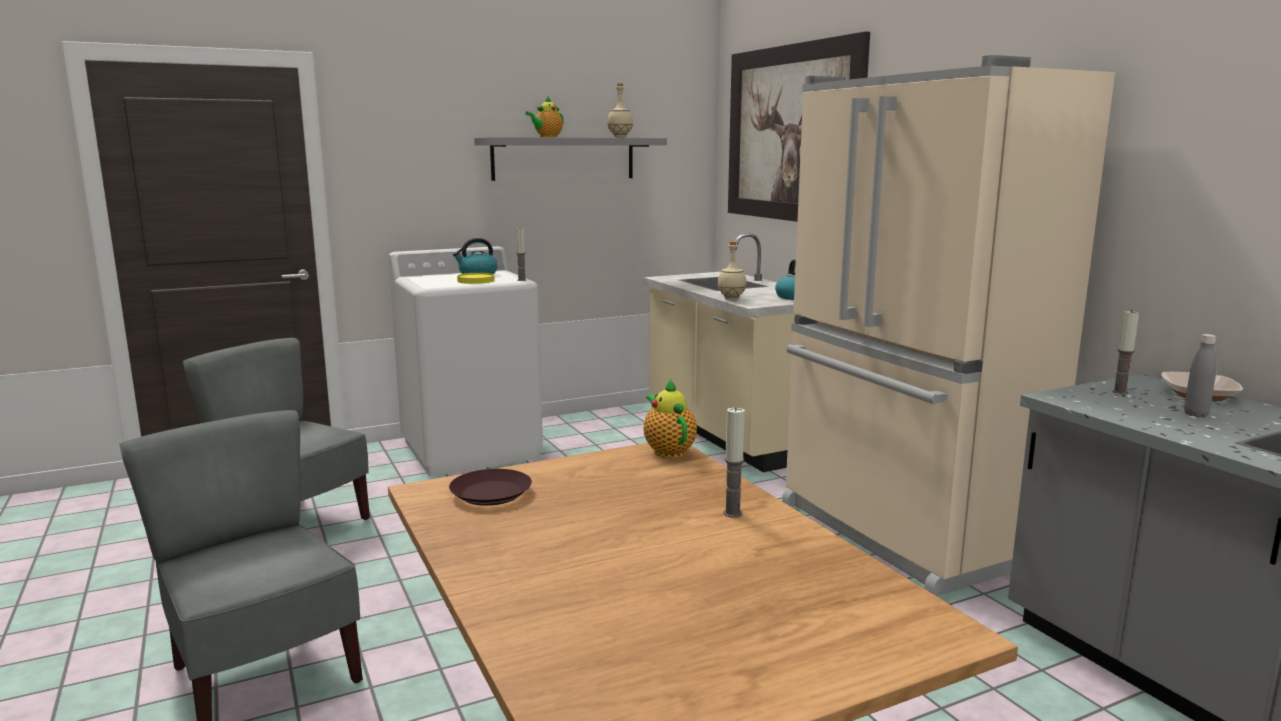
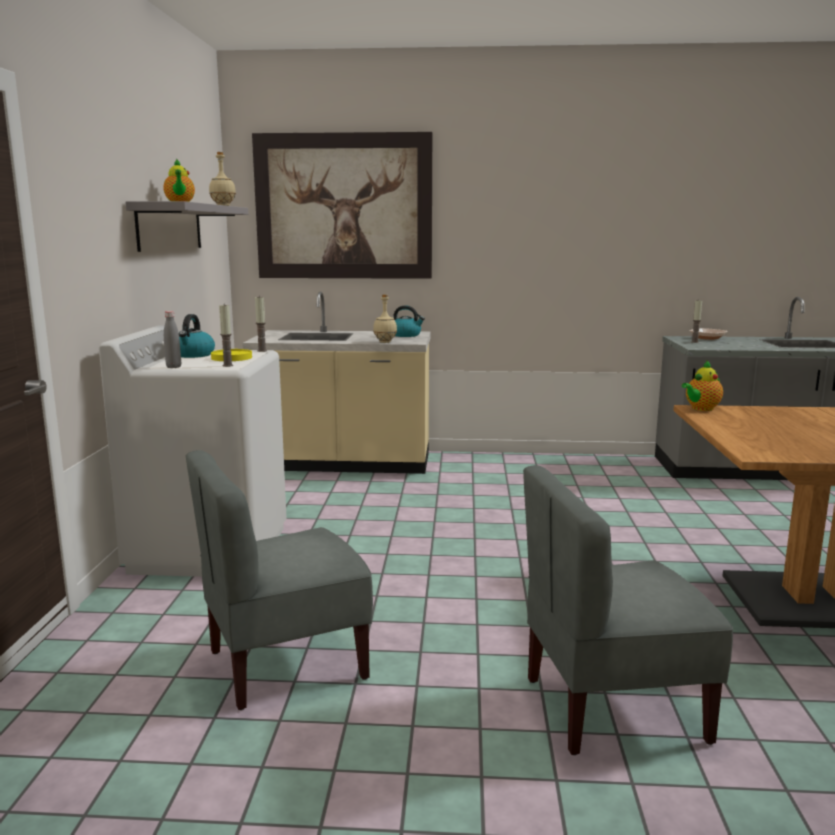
camera: 60 degrees left, 0 degrees up
(490, 493) = (767, 444): brown plate -> none
(668, 450) = (701, 409): teapot -> teapot turned 45 degrees counterclockwise
(732, 513) = (813, 414): candle -> candle (228, 365)
(903, 533) = (556, 469): beige fridge -> none
(1195, 414) = (737, 343): grey bottle -> grey bottle (173, 367)

